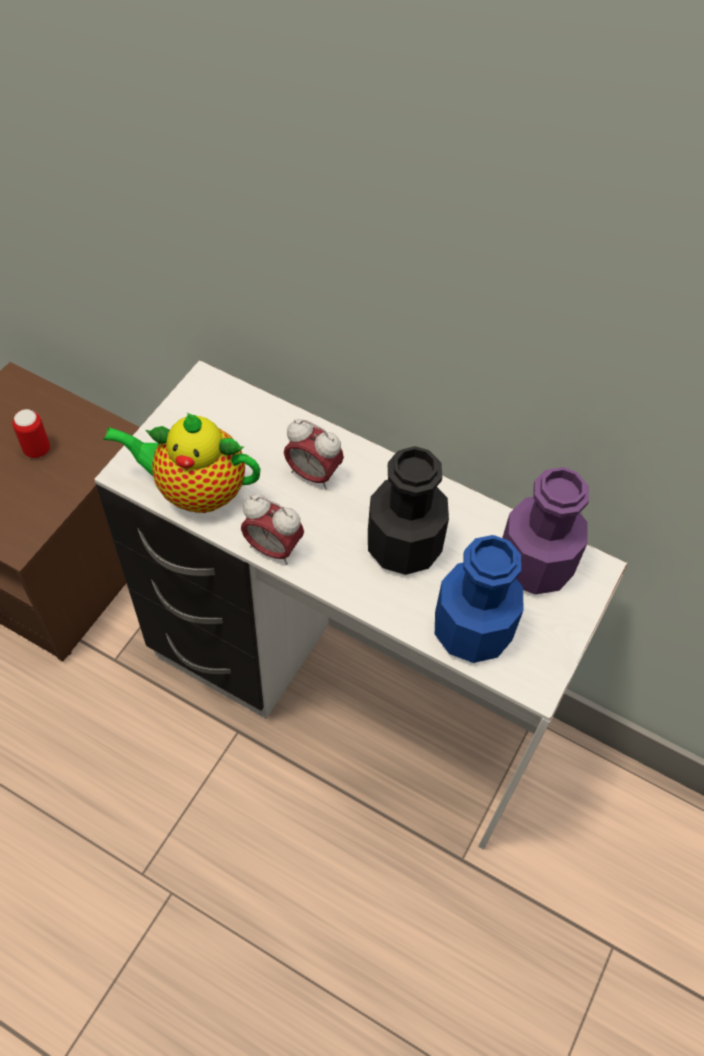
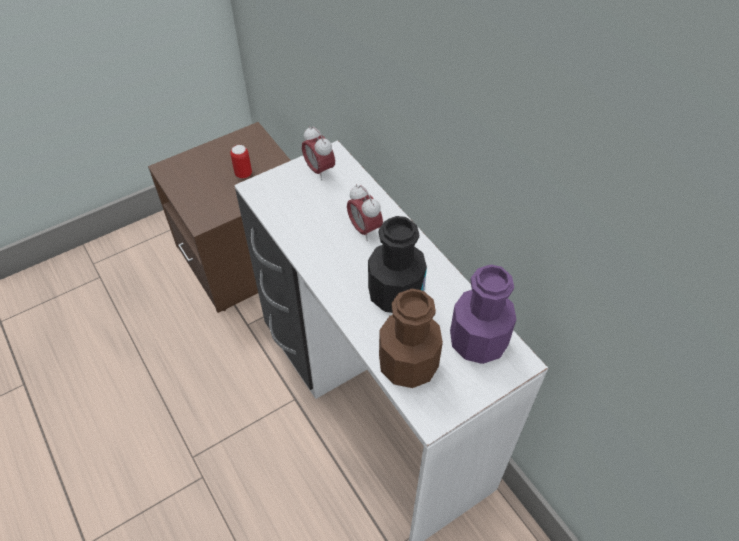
camera: 30 degrees right, 5 degrees down
(195, 490) = (287, 212): teapot -> none
(273, 548) = (311, 263): alarm clock -> alarm clock (319, 170)
(472, 630) = (408, 364): blue bottle -> brown bottle

